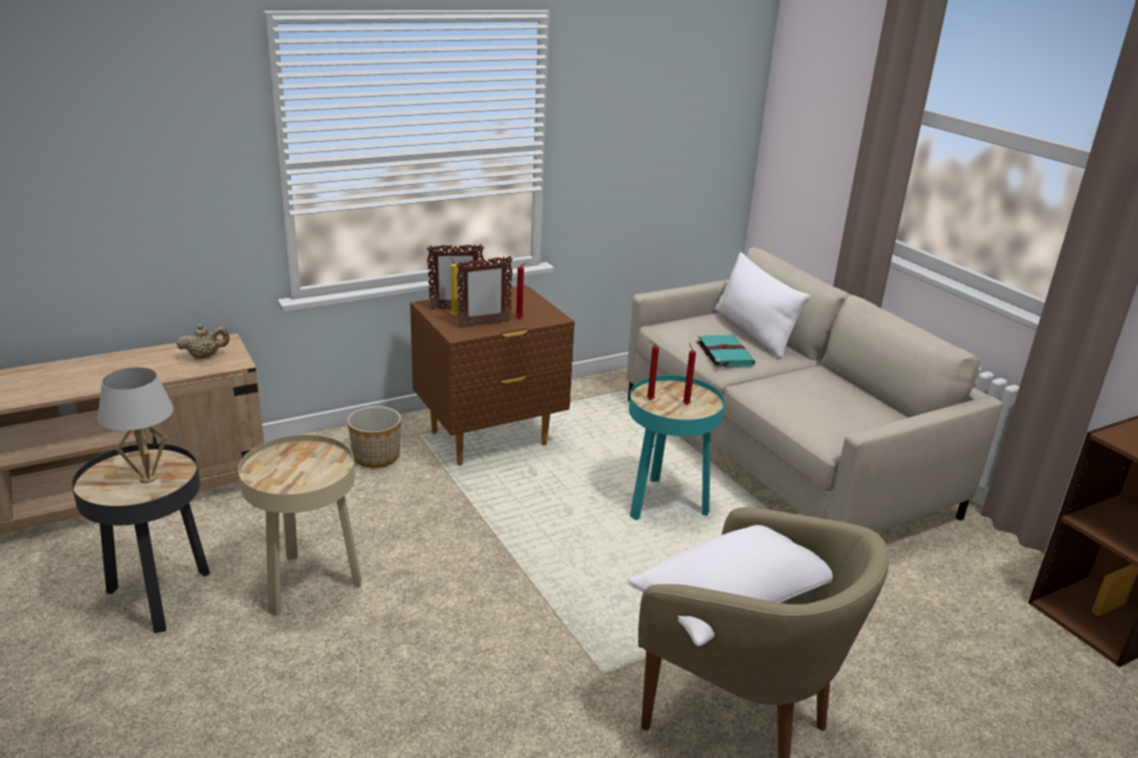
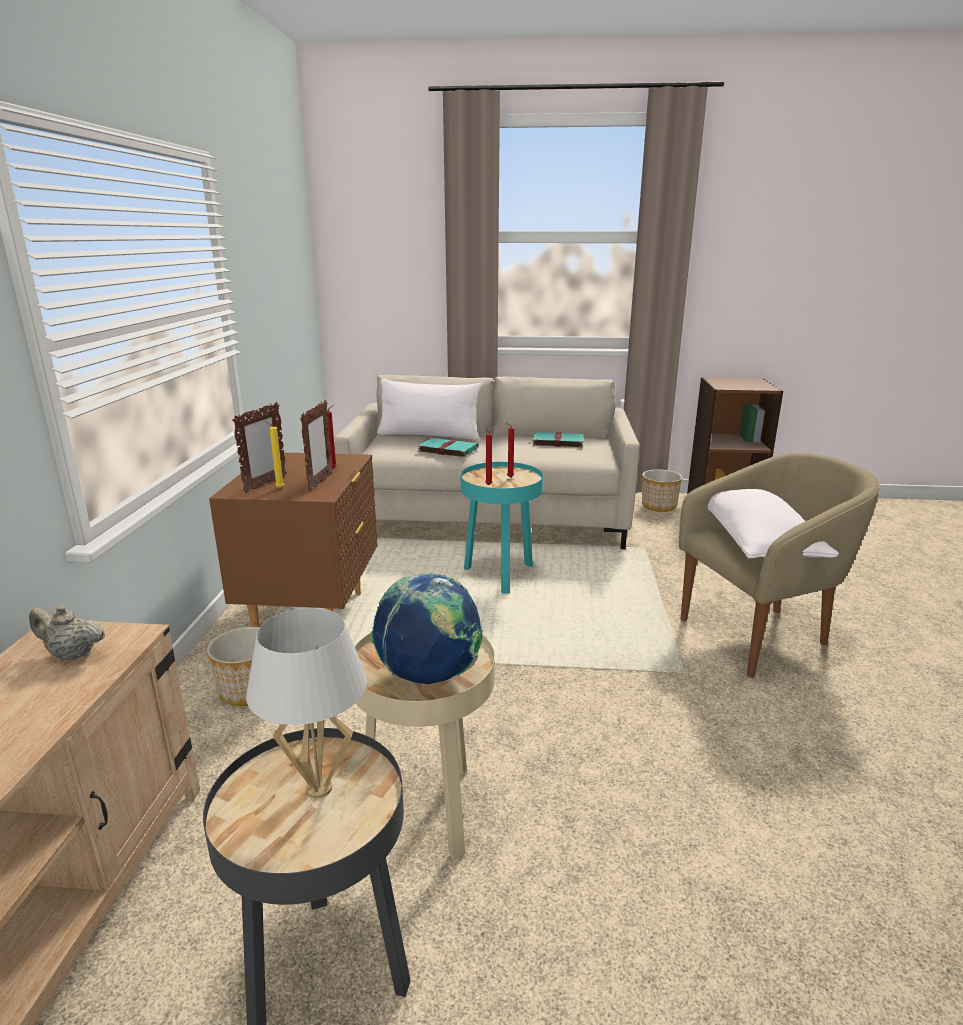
camera: 55 degrees left, 5 degrees down
(205, 356) = (72, 654): beige teapot -> beige teapot turned 90 degrees counterclockwise
(282, 476) = (429, 676): none -> globe
(848, 401) = (557, 442): none -> turquoise book
(1001, 562) = (659, 506): none -> planter

